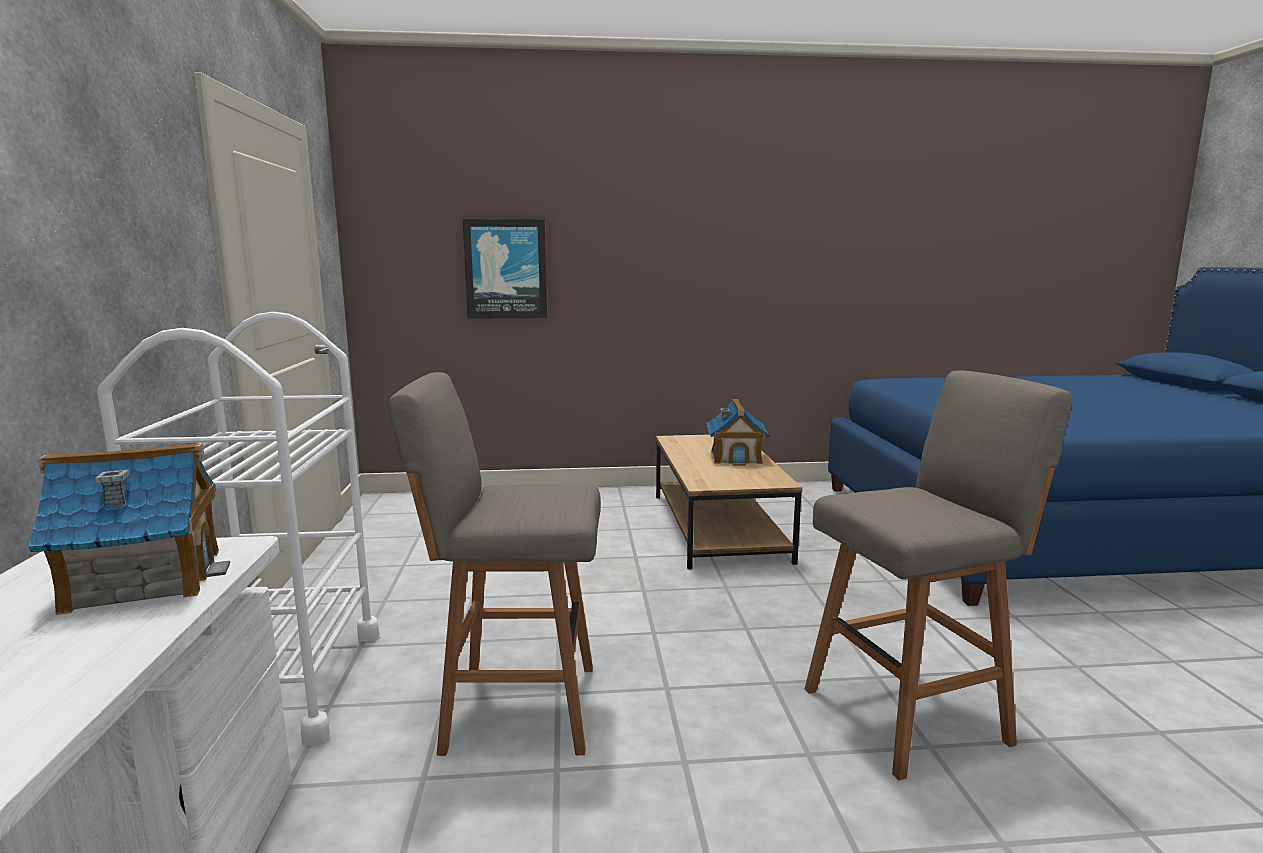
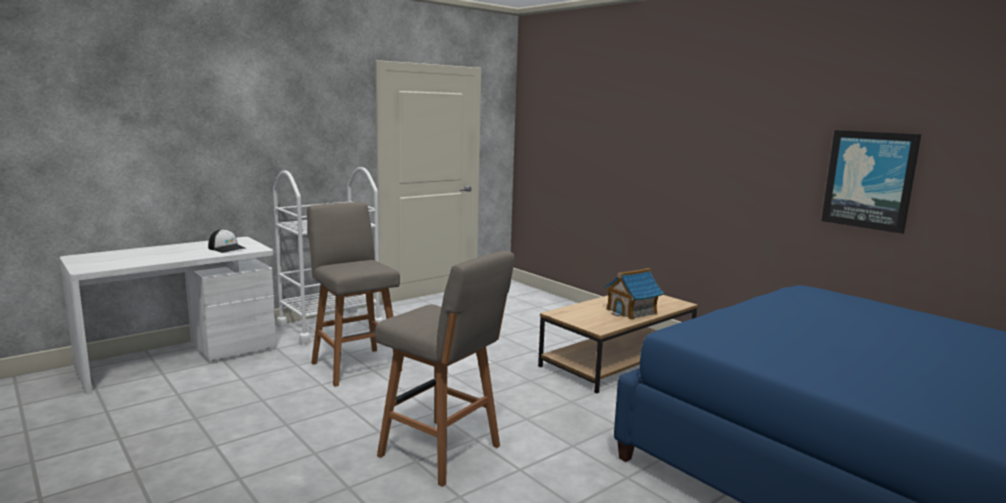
camera: 55 degrees right, 0 degrees up
(144, 579) = (227, 248): toy house -> cap
(506, 269) = (583, 152): picture -> picture (869, 180)

